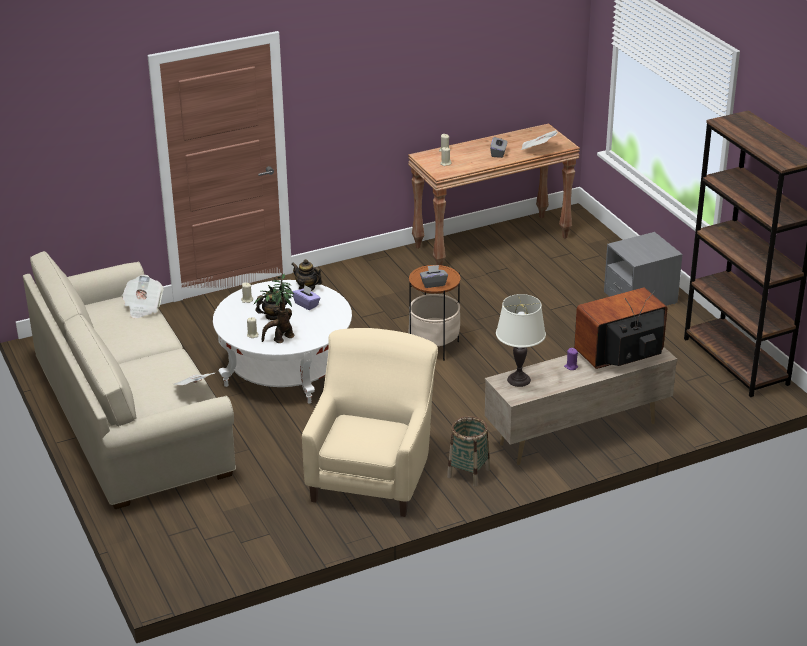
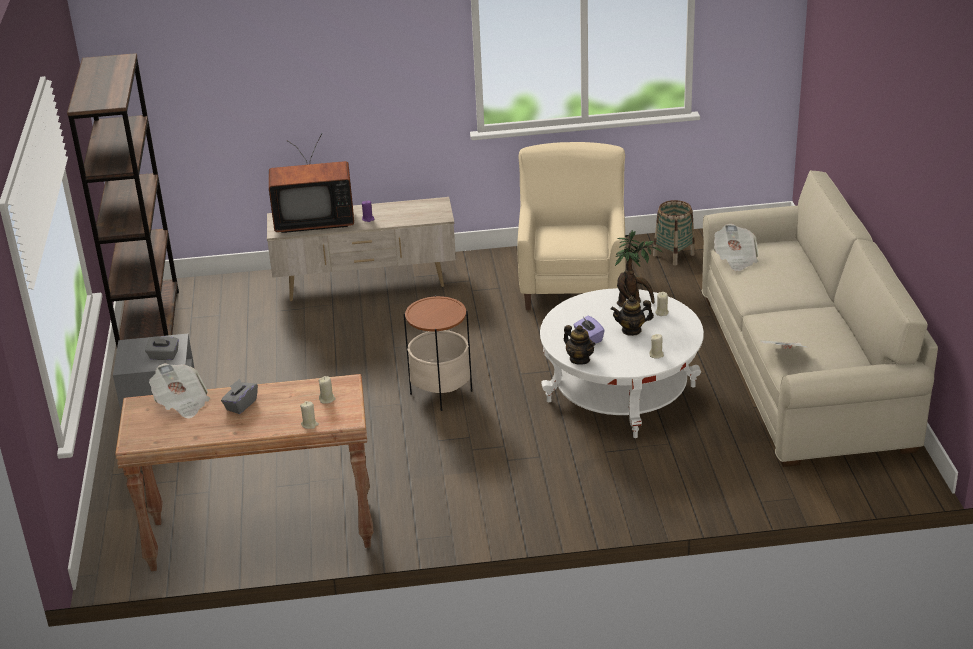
camera: 160 degrees left, 0 degrees up
(373, 473) = (572, 281): beige armchair -> beige armchair turned 150 degrees clockwise
(433, 284) = (441, 305): grey tissue box -> grey tissue box (163, 356)
(468, 473) = (487, 269): basket -> basket (673, 255)
(518, 380) = (425, 215): white table lamp -> none

